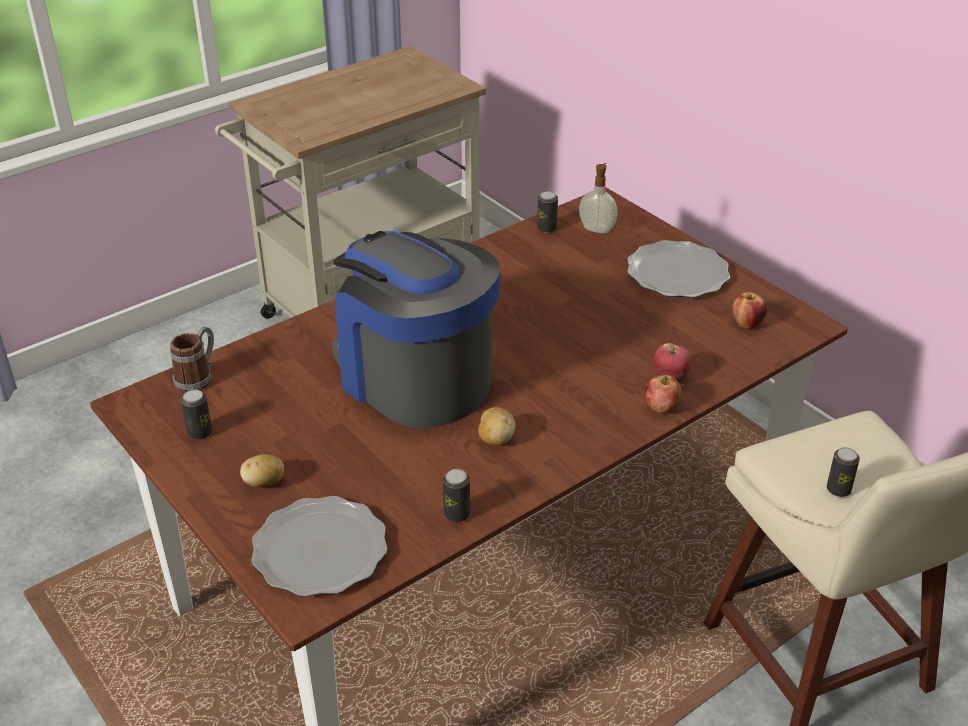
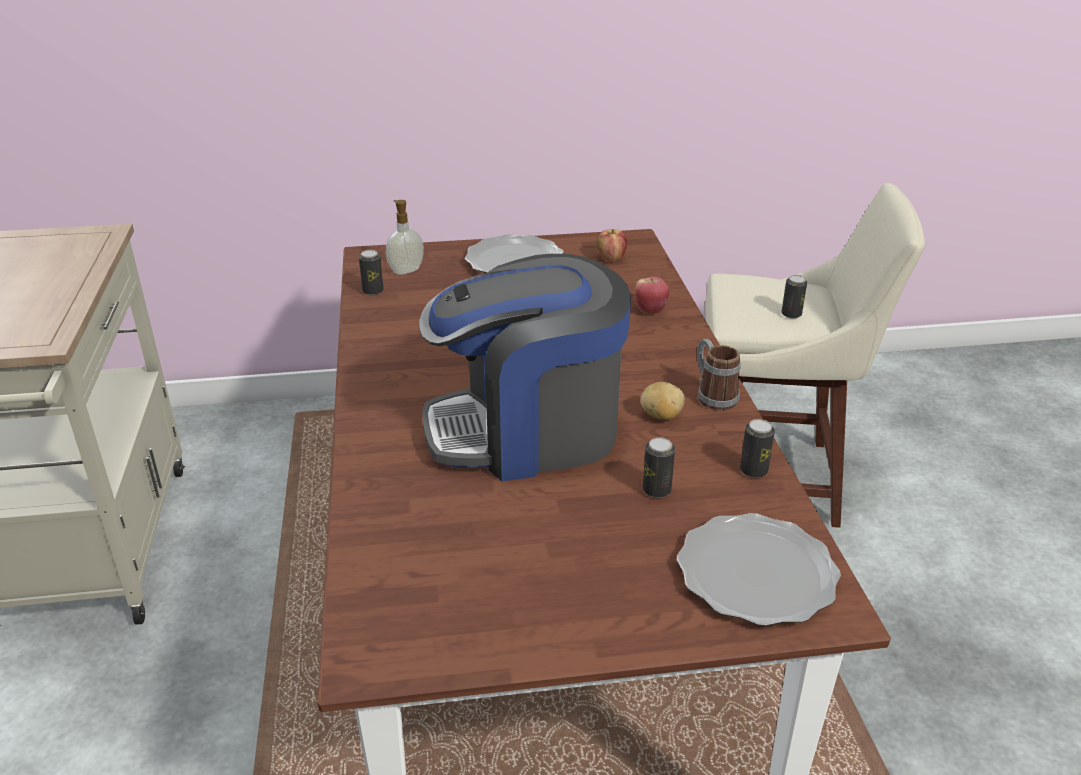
camera: 60 degrees left, 5 degrees down
(198, 377) = (372, 583): mug -> mug (712, 395)
(200, 433) = (483, 611): can -> can (656, 490)
(264, 483) = (618, 583): potato -> none
(660, 409) = (685, 327): apple -> none

